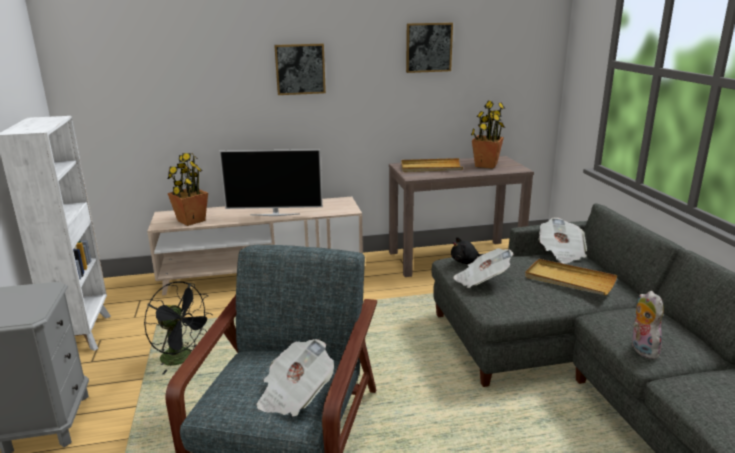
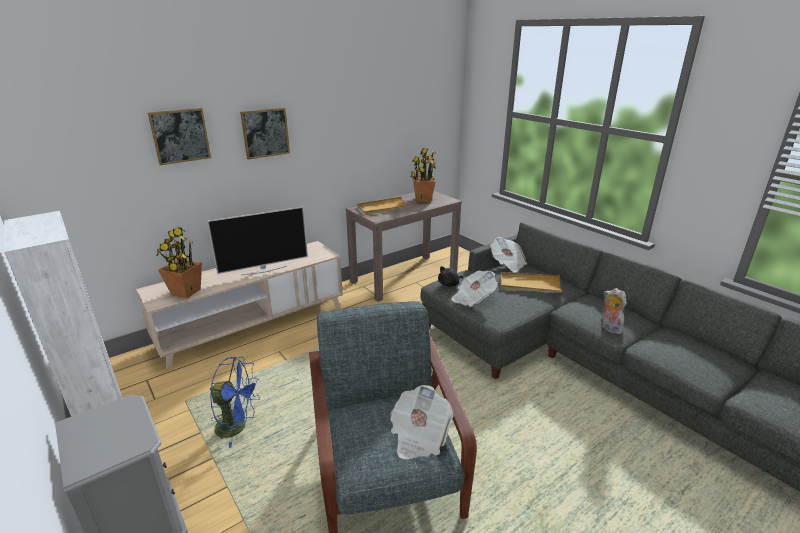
camera: 25 degrees left, 5 degrees up
(182, 358) = (237, 426): black fan -> blue fan
(428, 47) = (369, 105): picture -> picture (180, 136)

